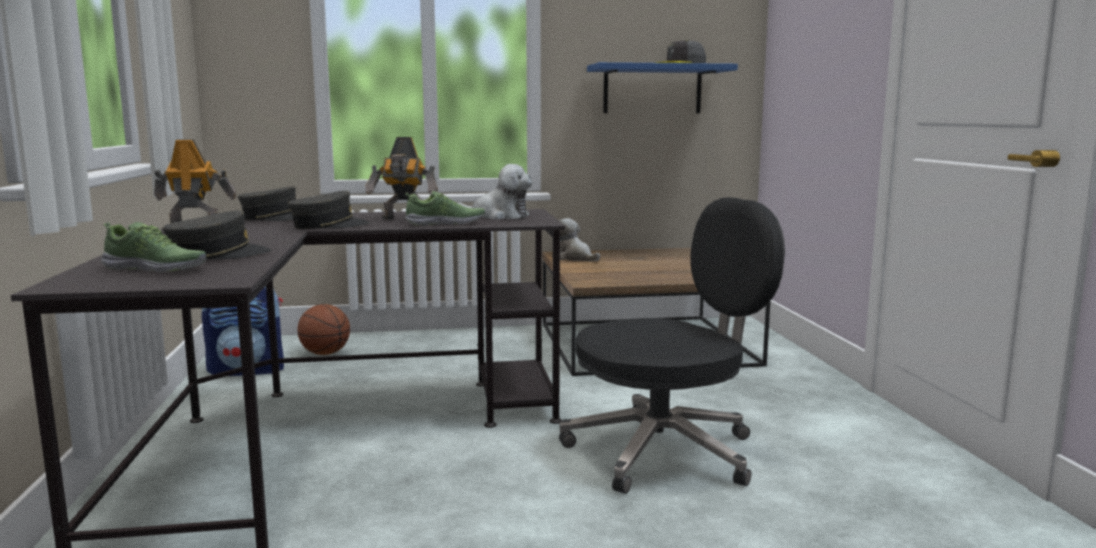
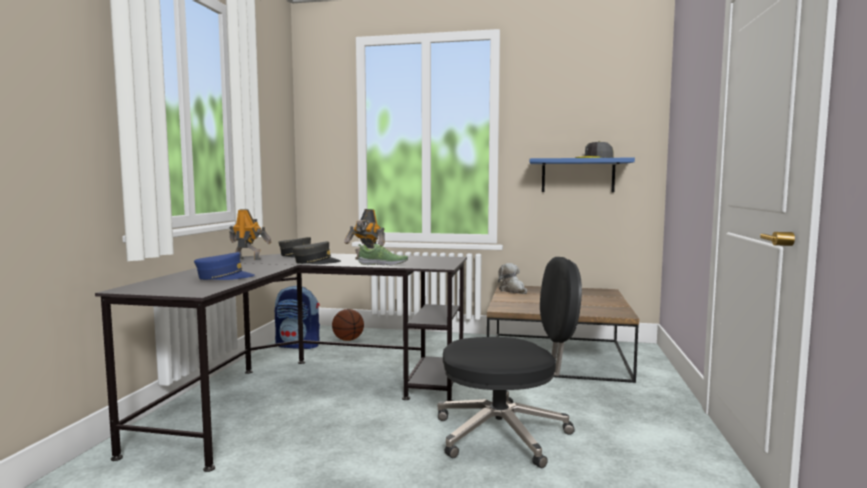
camera: 20 degrees right, 5 degrees down
(156, 269) = (180, 283): shoe -> none
(218, 255) = (224, 277): grey cap -> blue cap
(498, 216) = (426, 261): plush toy -> none

